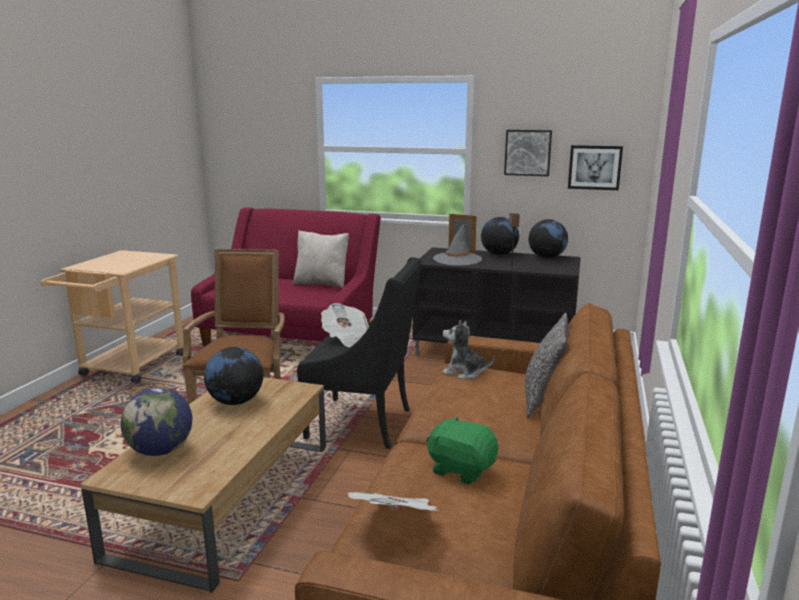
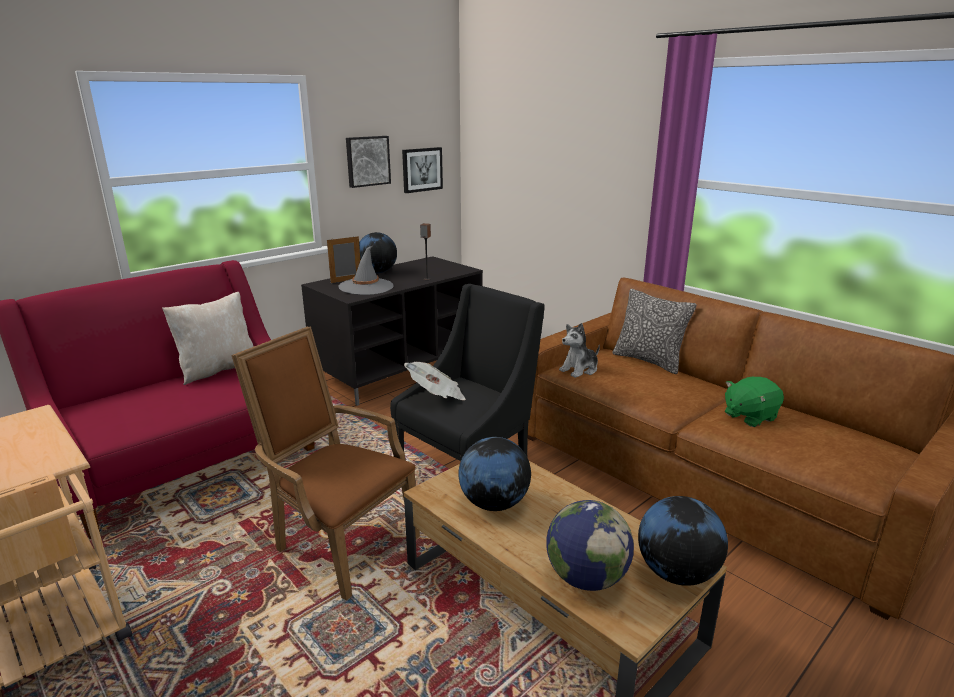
camera: 60 degrees left, 5 degrees up
(397, 522) = (826, 457): newspaper -> none
(546, 257) = (417, 263): globe -> globe (677, 573)

